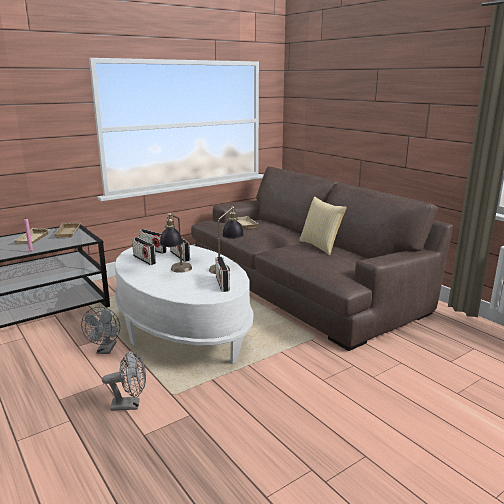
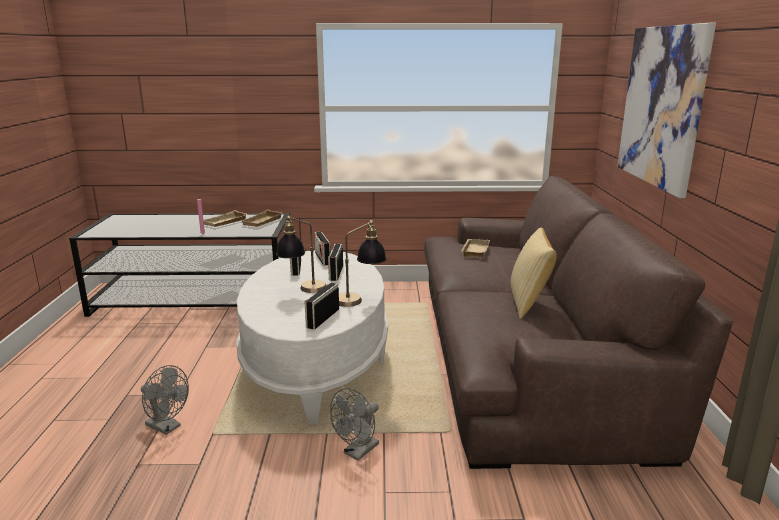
camera: 35 degrees right, 0 degrees up
(105, 350) = (221, 360): grey fan -> grey fan (358, 452)
(348, 114) = (661, 106): none -> picture

